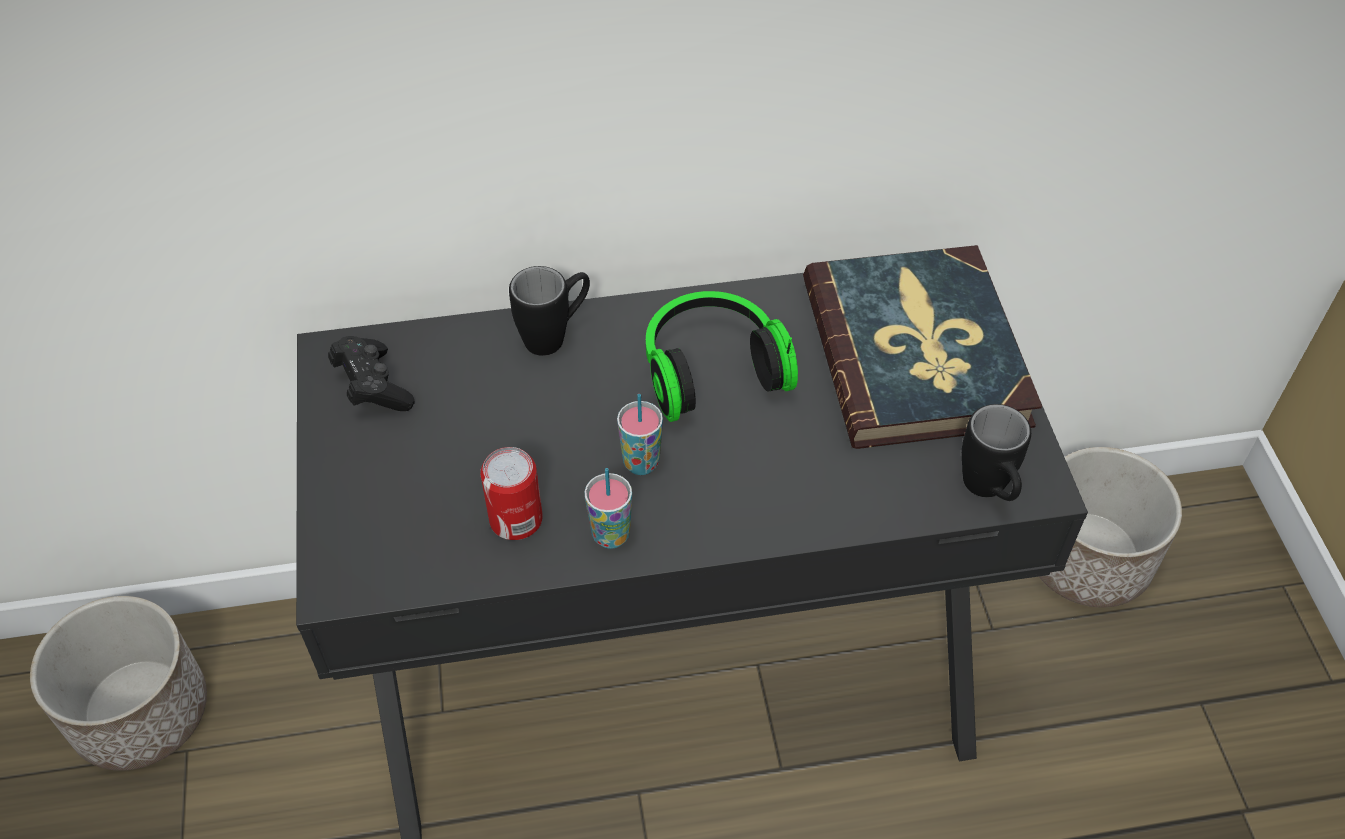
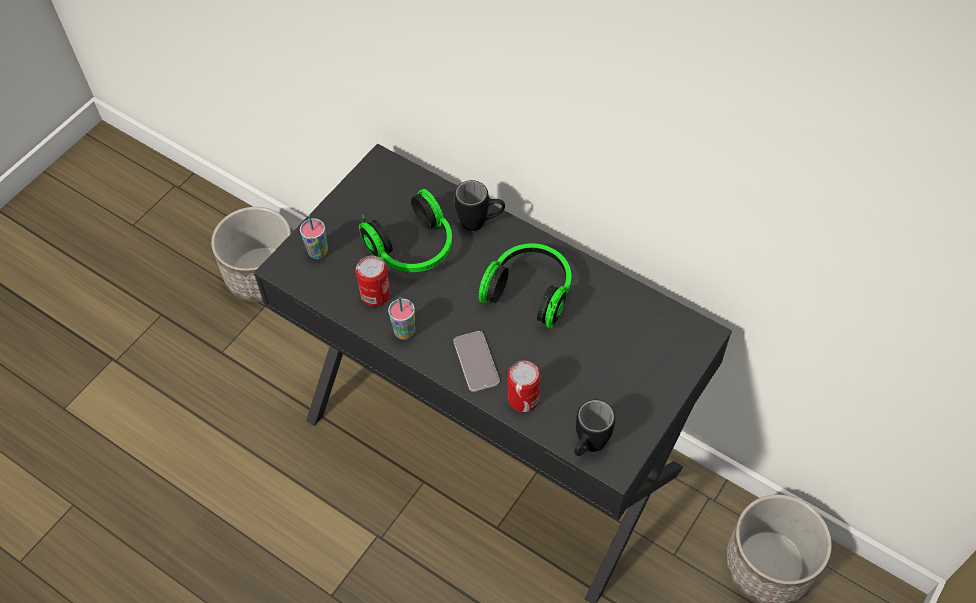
camera: 45 degrees right, 5 degrees up
(373, 387) = (381, 191): black game controller -> none
(503, 426) = (414, 249): none -> headphones
(641, 463) = (451, 310): cup -> cup (318, 252)
(745, 500) = (476, 362): none -> phone
(852, 497) = (523, 399): none -> can
(916, 353) = (635, 357): book -> none

